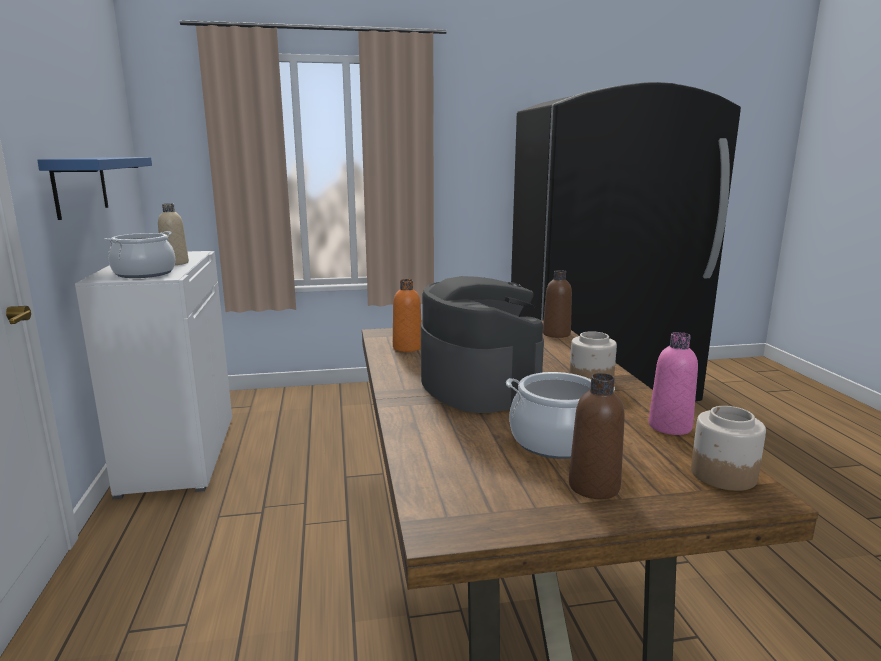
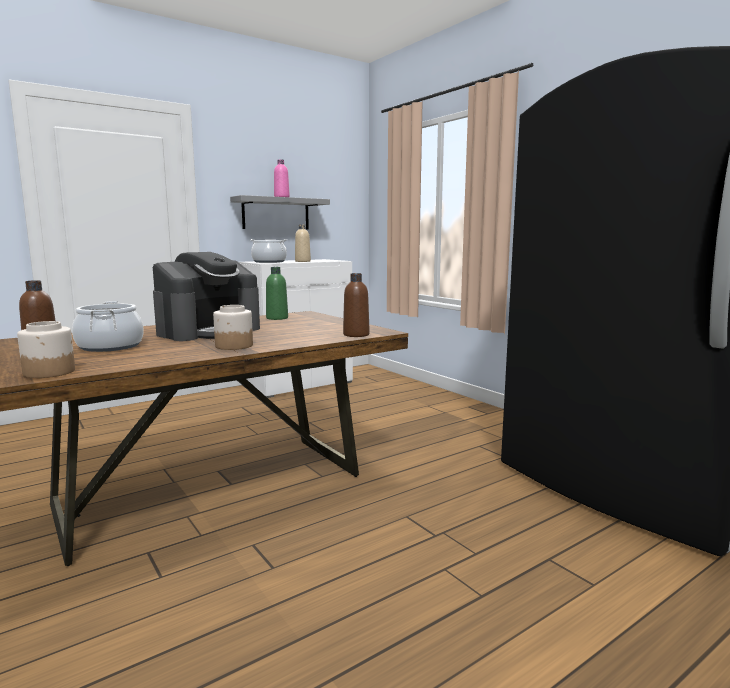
camera: 65 degrees right, 5 degrees down
(80, 185) = (276, 214): blue shelf -> grey shelf
(407, 347) = (277, 318): orange bottle -> green bottle
(670, 426) = (138, 362): pink bottle -> pink bottle (281, 197)

